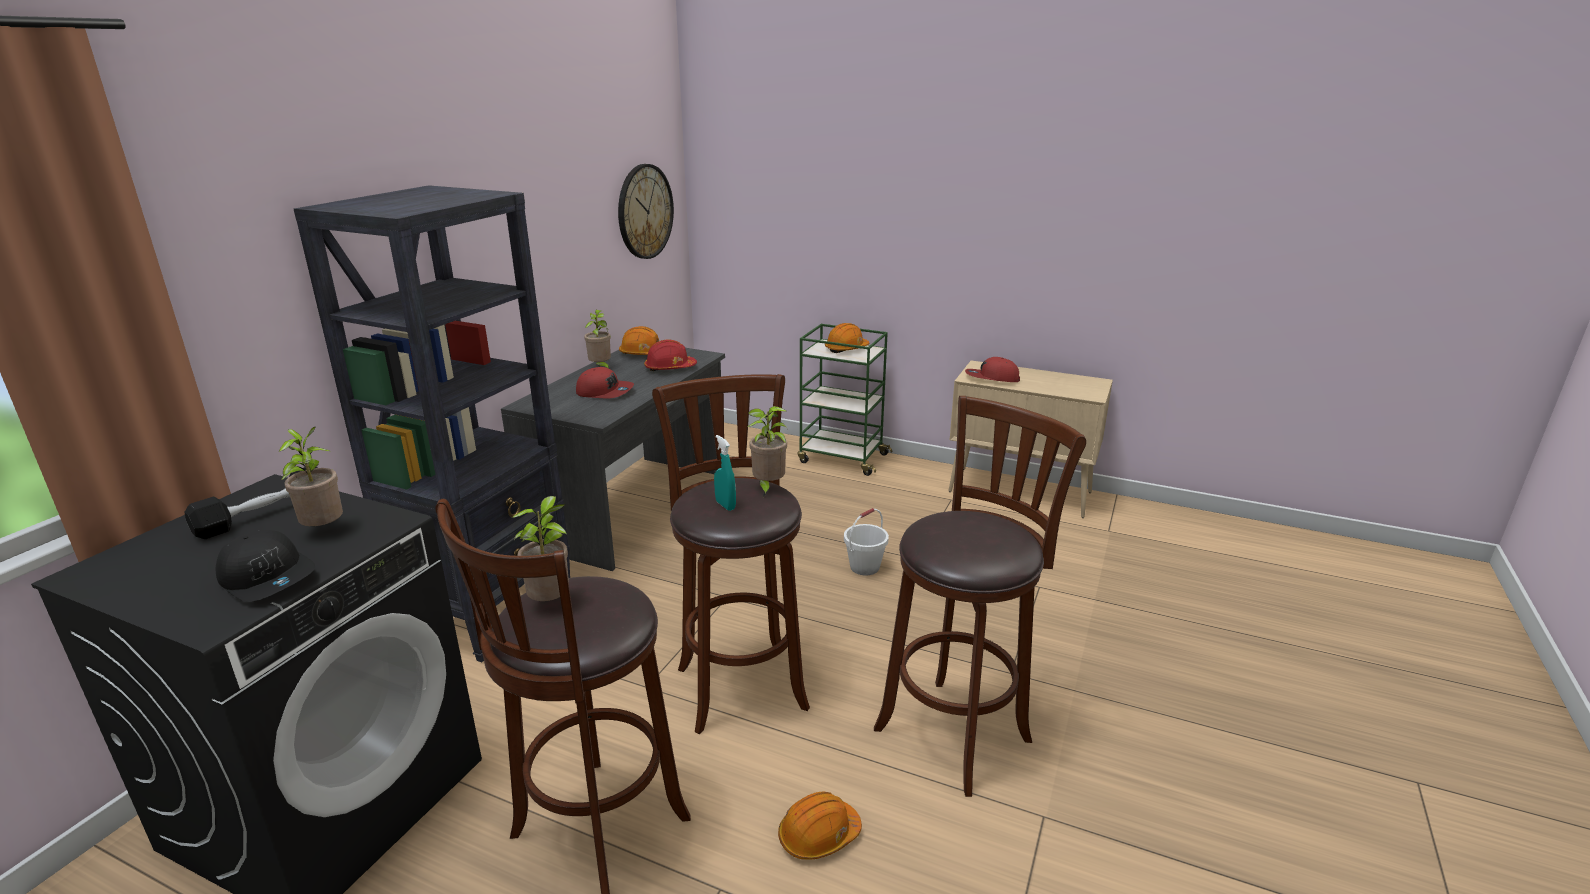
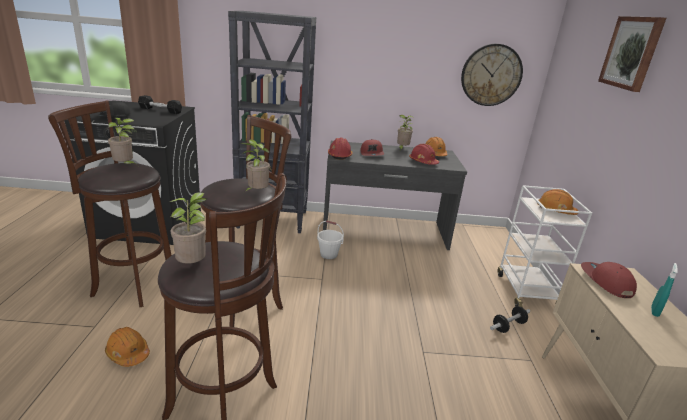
camera: 65 degrees right, 0 degrees up
(324, 530) = (148, 117): potted plant -> potted plant (193, 265)
(591, 415) = (339, 155): none -> red hard hat
(725, 505) = (229, 185): turquoise spray bottle -> turquoise spray bottle (654, 311)
(842, 458) = (526, 291): green cart -> white cart
(859, 153) = (632, 53): none -> picture
(865, 567) = (391, 327): white bucket -> white bucket (328, 254)
(896, 491) = (508, 326): none -> dumbbell

